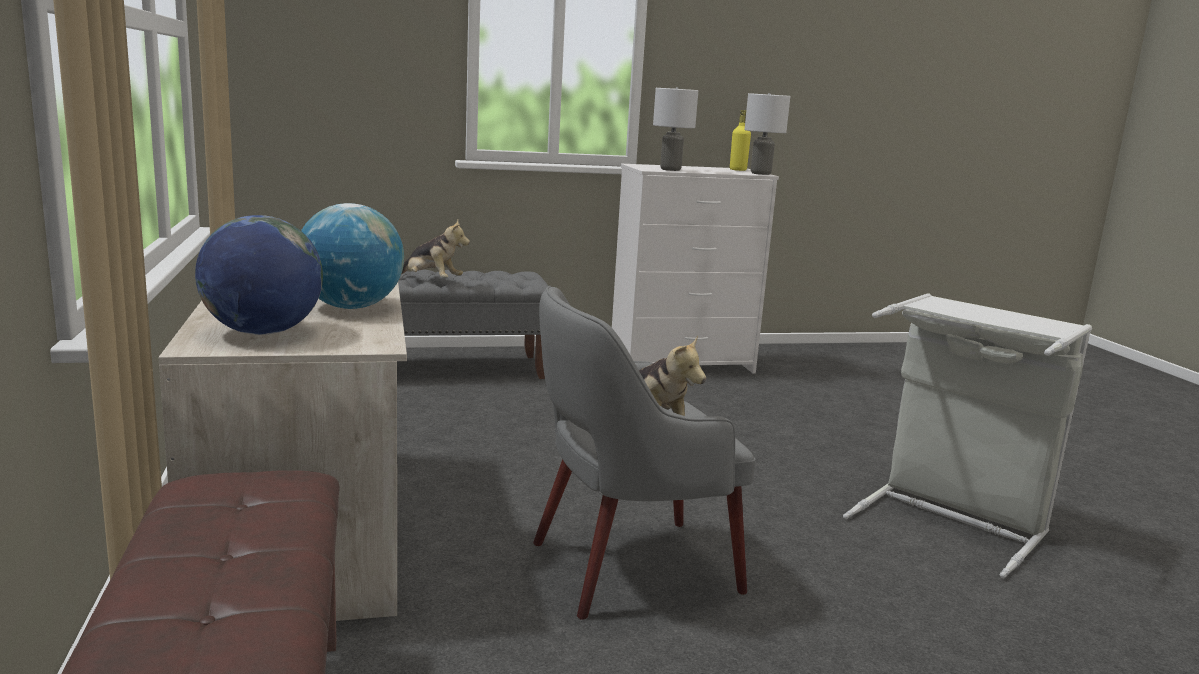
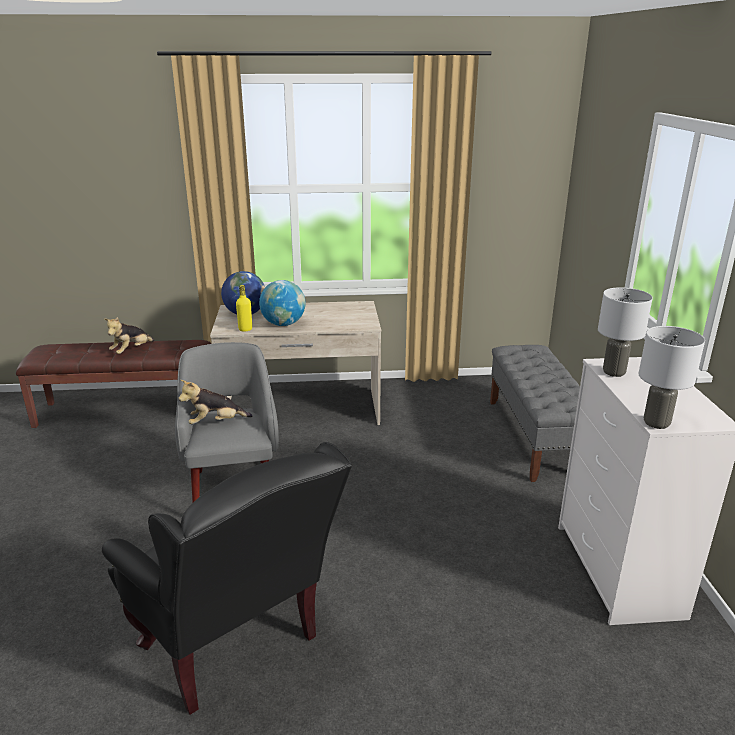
camera: 100 degrees right, 10 degrees up
(430, 281) = (526, 373): plush toy -> plush toy (131, 351)
(738, 170) = (691, 415): yellow bottle -> yellow bottle (245, 329)
(952, 520) = (241, 654): grey laundry basket -> black armchair

